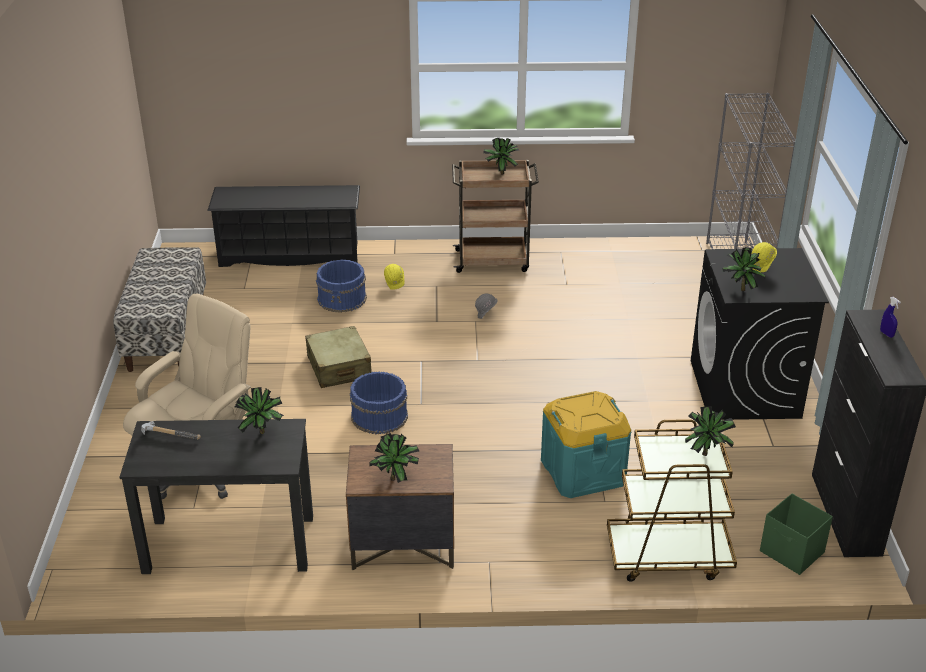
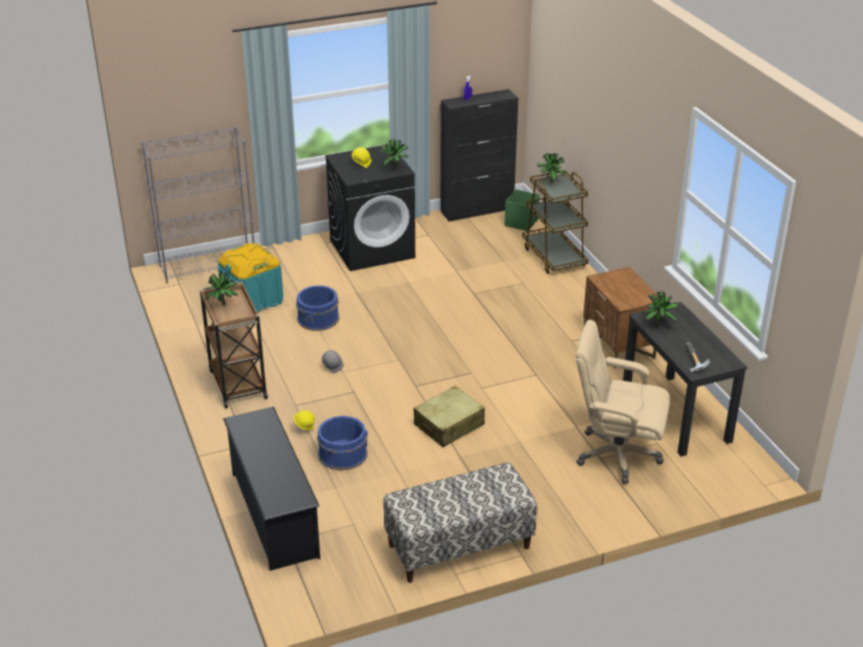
camera: 110 degrees left, 0 degrees up
(378, 416) = (499, 388): blue bucket -> blue bucket (318, 319)
(396, 479) = (635, 287): potted plant -> none
(583, 471) = (500, 294): turquoise storage box -> turquoise storage box (252, 300)

